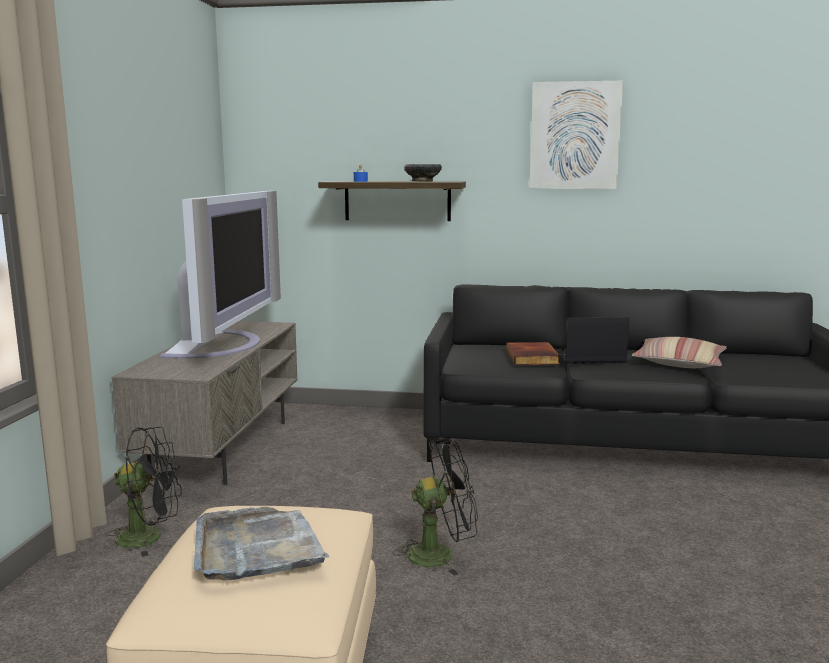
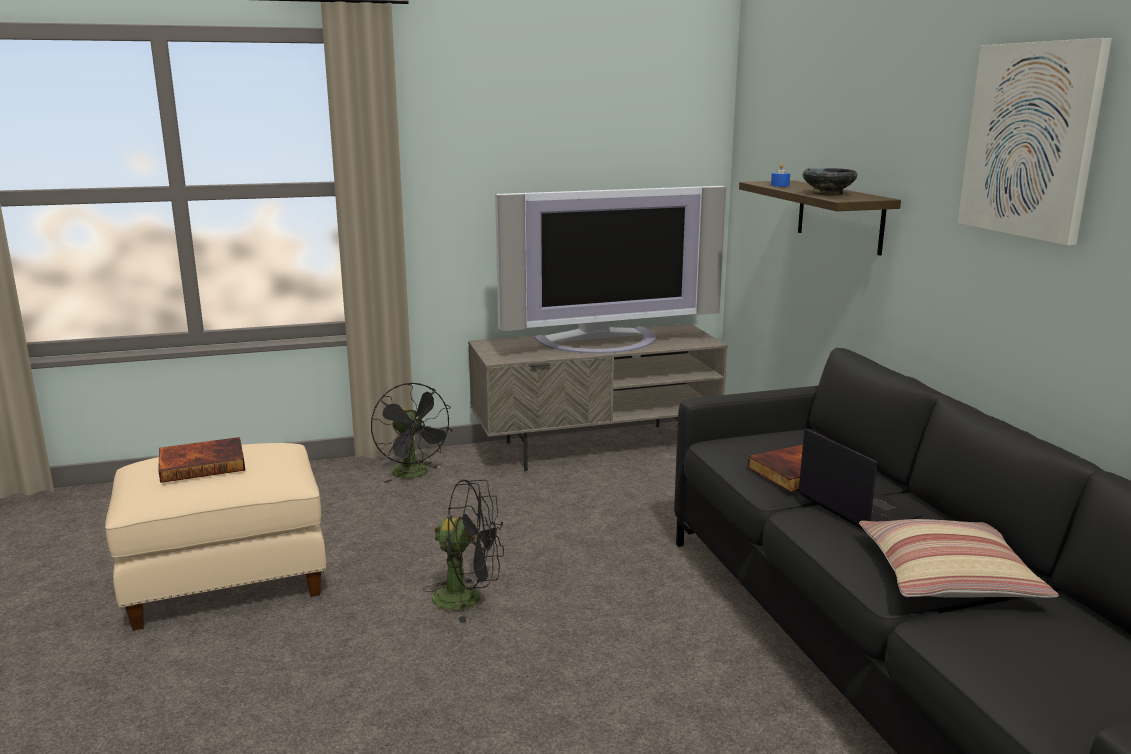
camera: 65 degrees right, 5 degrees up
(257, 548) = (203, 464): grey tray -> book
(440, 554) = (468, 599): black fan -> black fan turned 45 degrees counterclockwise

